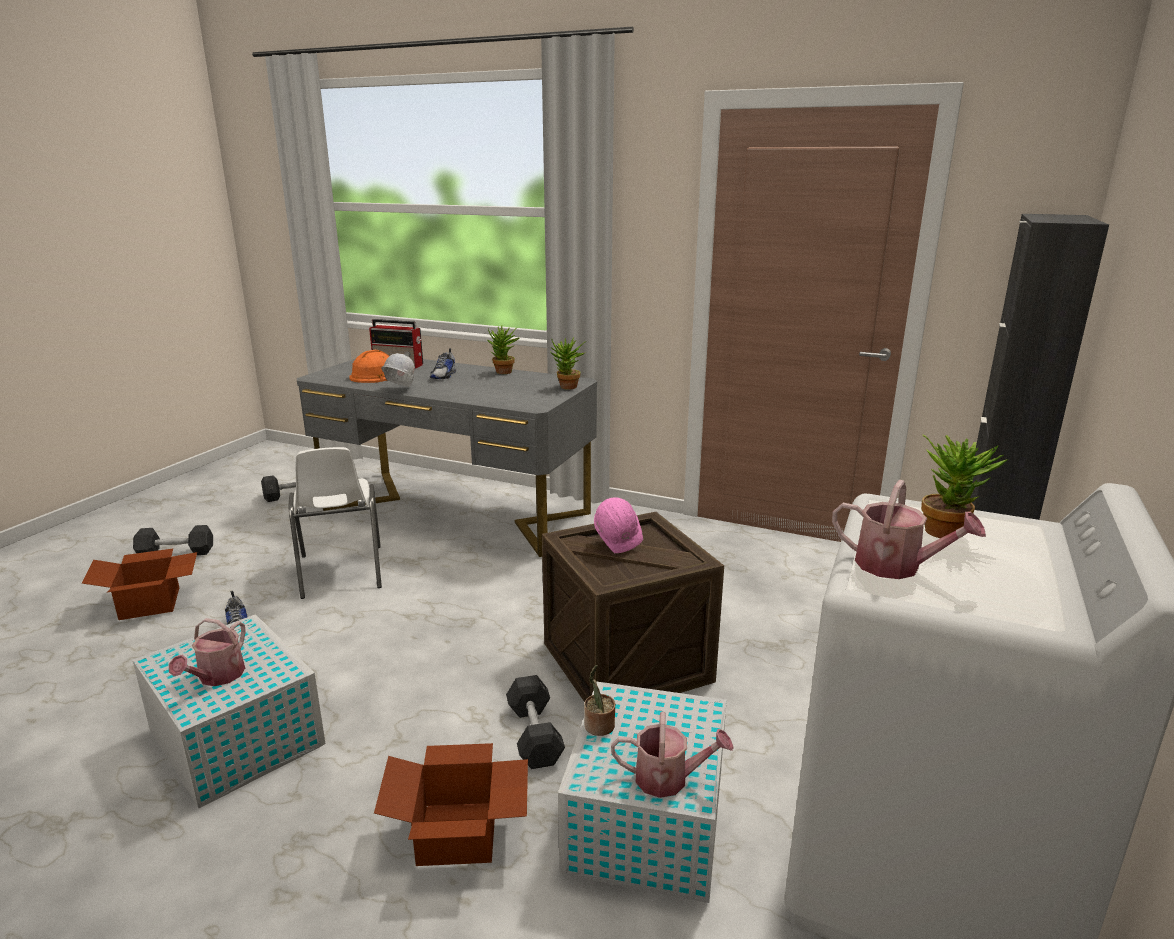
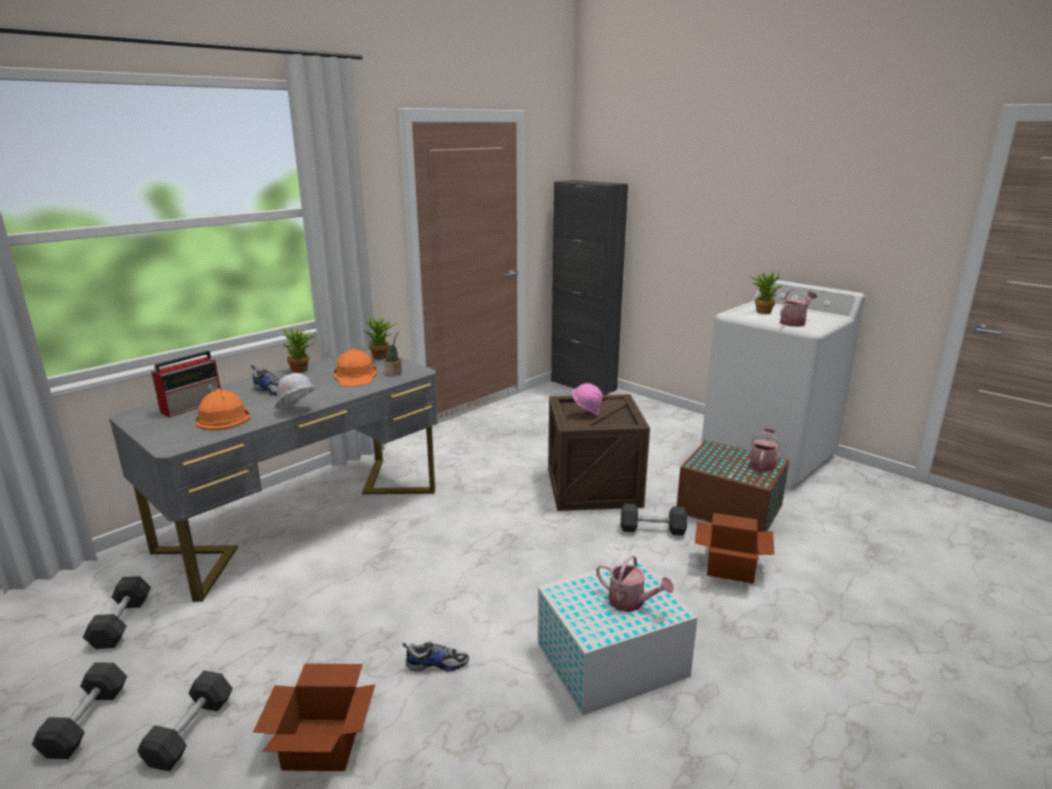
camera: 70 degrees left, 0 degrees up
(193, 519) = (86, 721): none -> grey dumbbell
(341, 572) = (371, 595): white chair -> none
(503, 389) = (355, 375): none -> orange hard hat
(598, 727) = (721, 472): potted plant -> potted plant (394, 373)
(645, 823) = (730, 510): white storage box -> brown storage box

